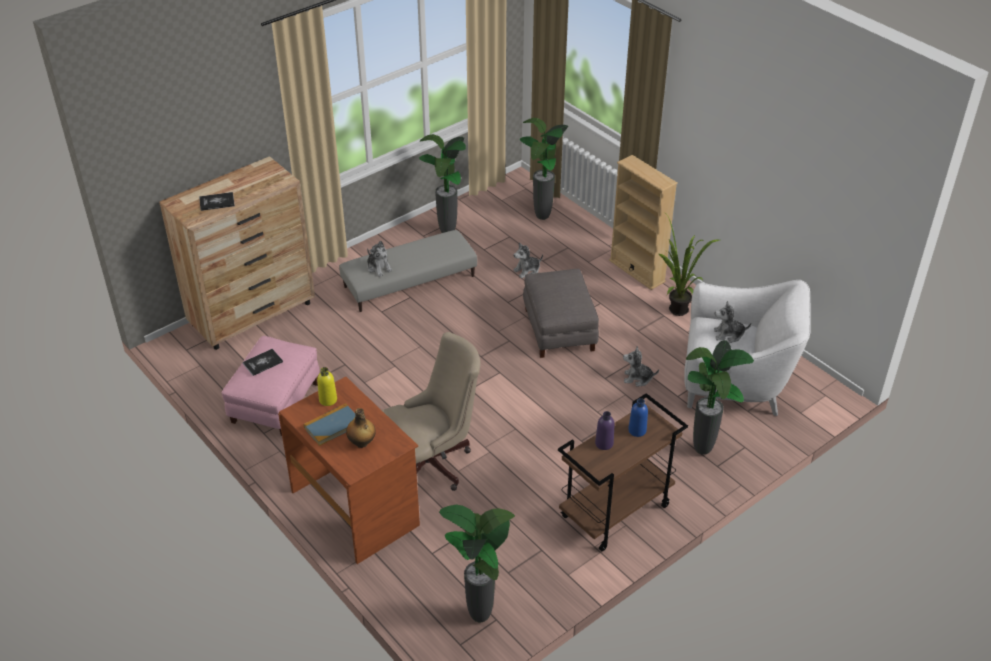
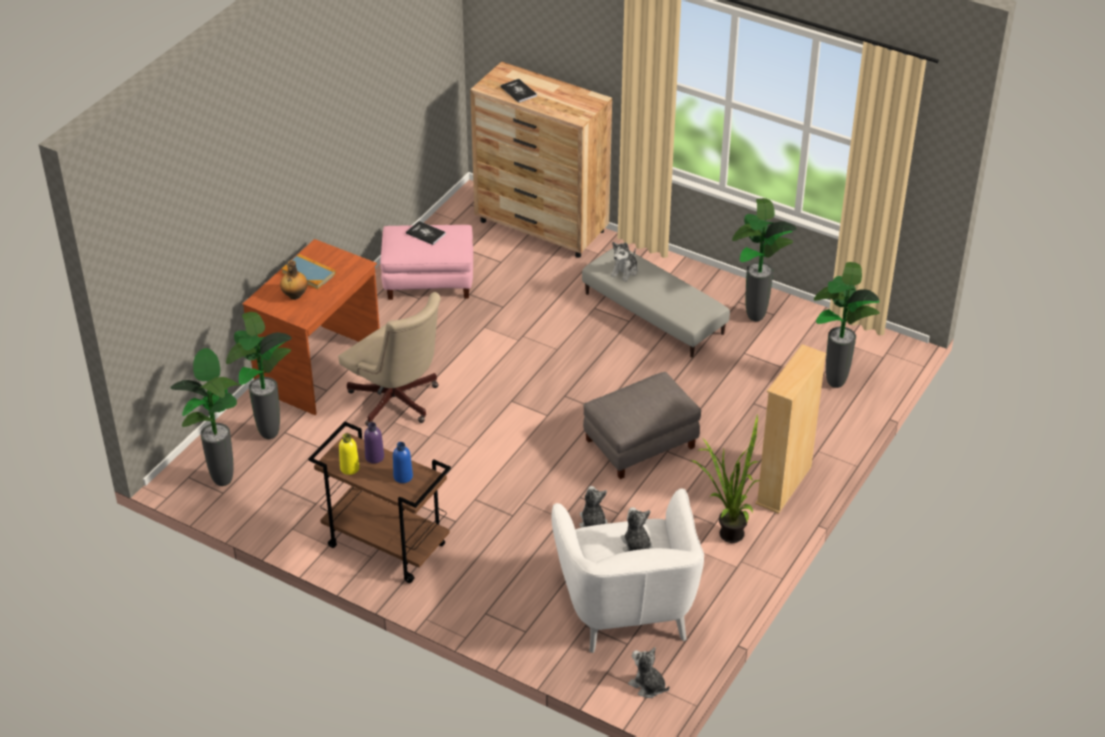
camera: 70 degrees right, 0 degrees up
(328, 400) = (340, 261): yellow bottle -> yellow bottle (349, 468)
(527, 270) = (727, 395): plush toy -> plush toy (648, 686)
(703, 451) = (503, 598): potted plant -> potted plant (268, 436)

